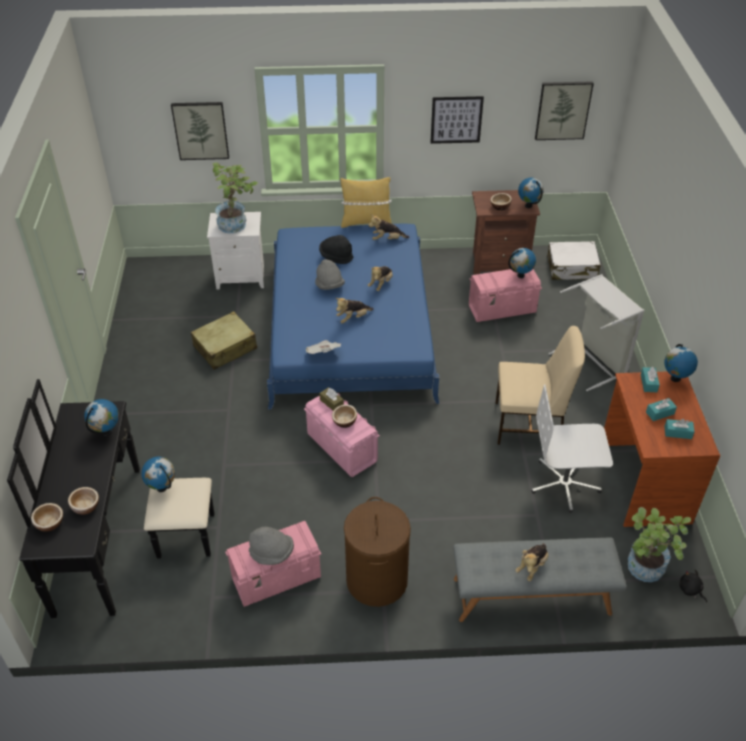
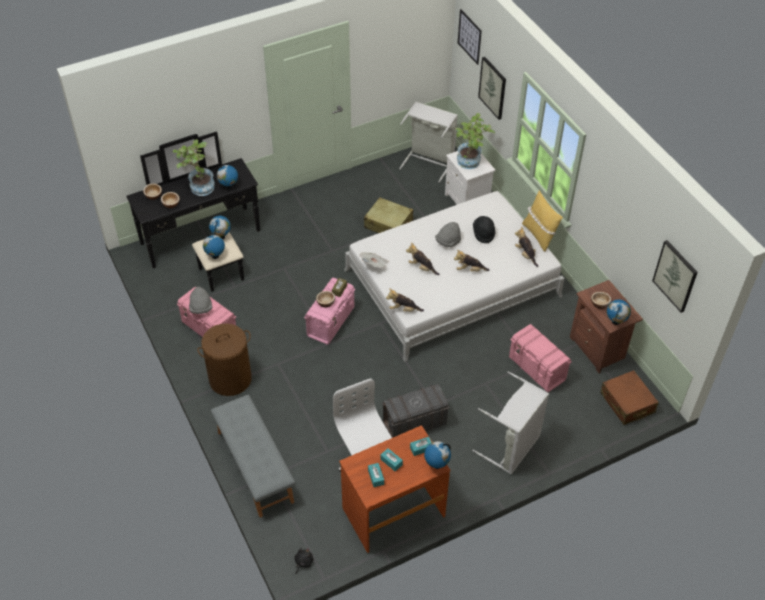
camera: 65 degrees right, 5 degrees up
(155, 284) = (429, 161): none -> grey laundry basket
(350, 328) = (452, 283): blue bed -> white bed
(456, 119) = (614, 215): picture -> picture (469, 36)
(520, 275) = (550, 355): globe -> globe (215, 256)
(529, 425) = (414, 423): beige chair -> grey storage box
(532, 566) = (245, 439): plush toy -> plush toy (403, 309)
(572, 268) = (627, 403): white suitcase -> brown suitcase
(643, 571) = (306, 529): potted plant -> potted plant (198, 187)

